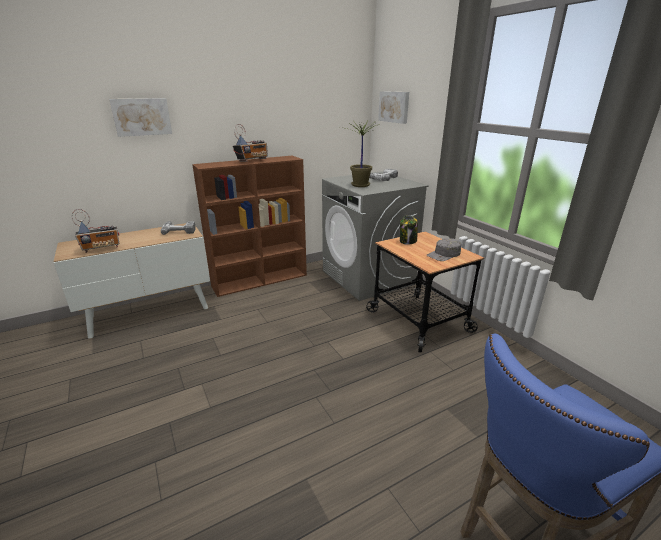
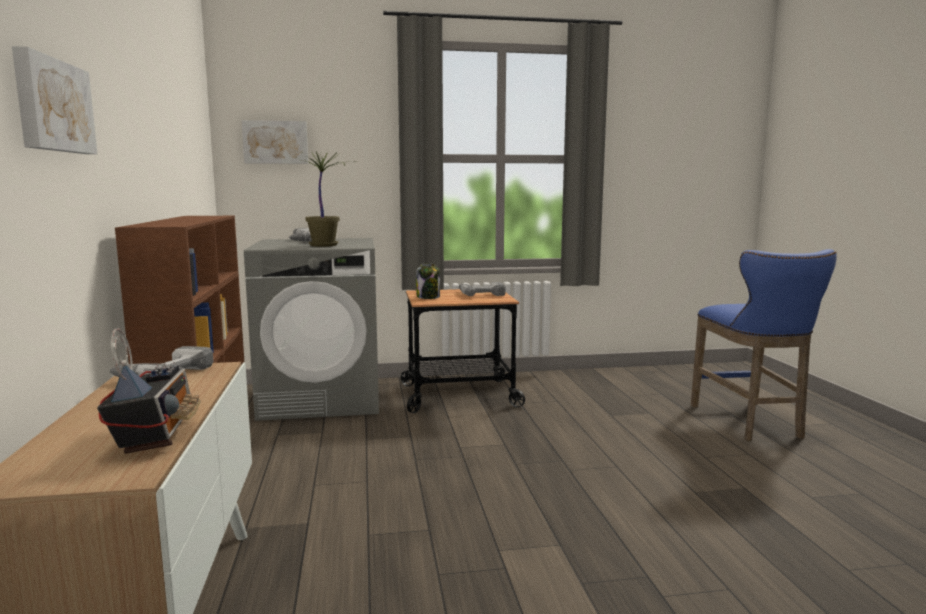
camera: 70 degrees left, 15 degrees down
(252, 160) = (184, 219): radio -> none
(444, 254) = (480, 294): grey cap -> power drill

